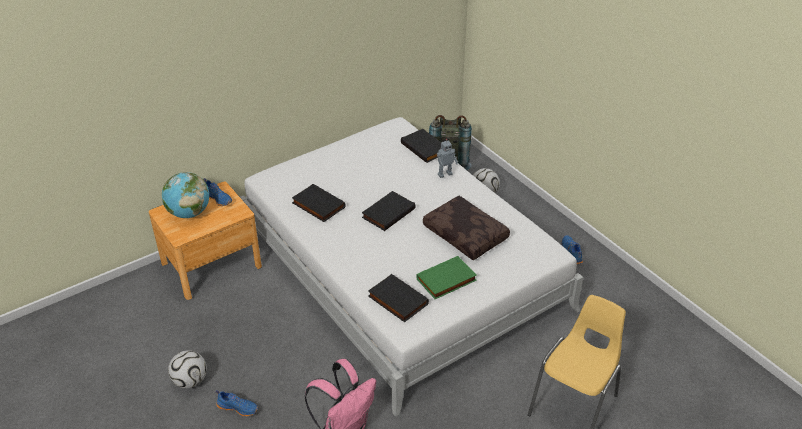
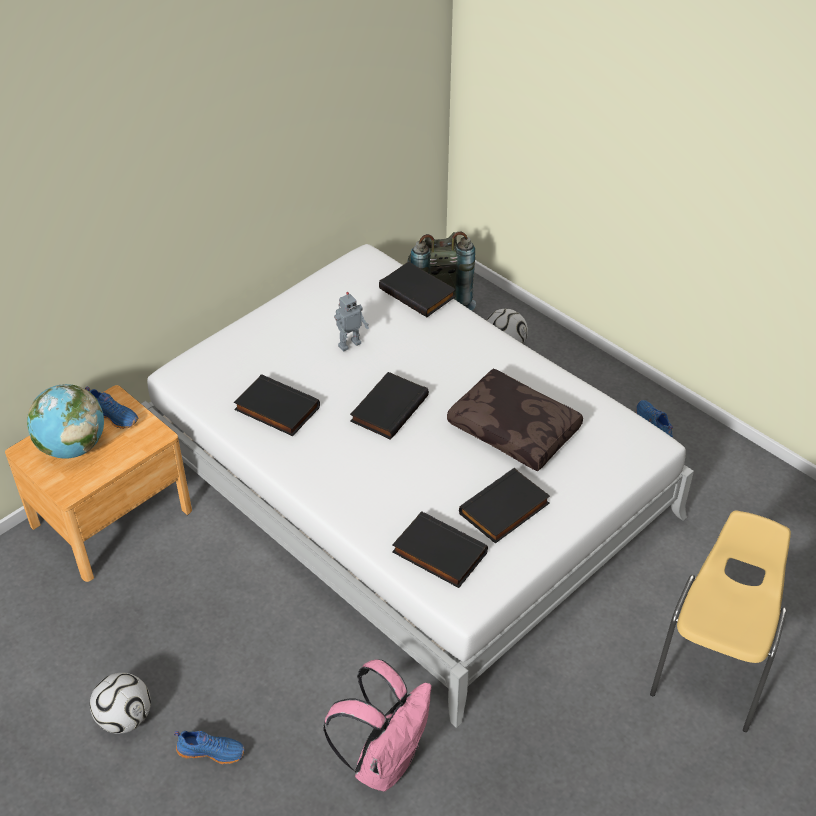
camera: 10 degrees left, 5 degrees up
(444, 174) = (458, 332): toy robot -> toy robot (349, 344)
(446, 281) = (505, 510): green book -> black book

